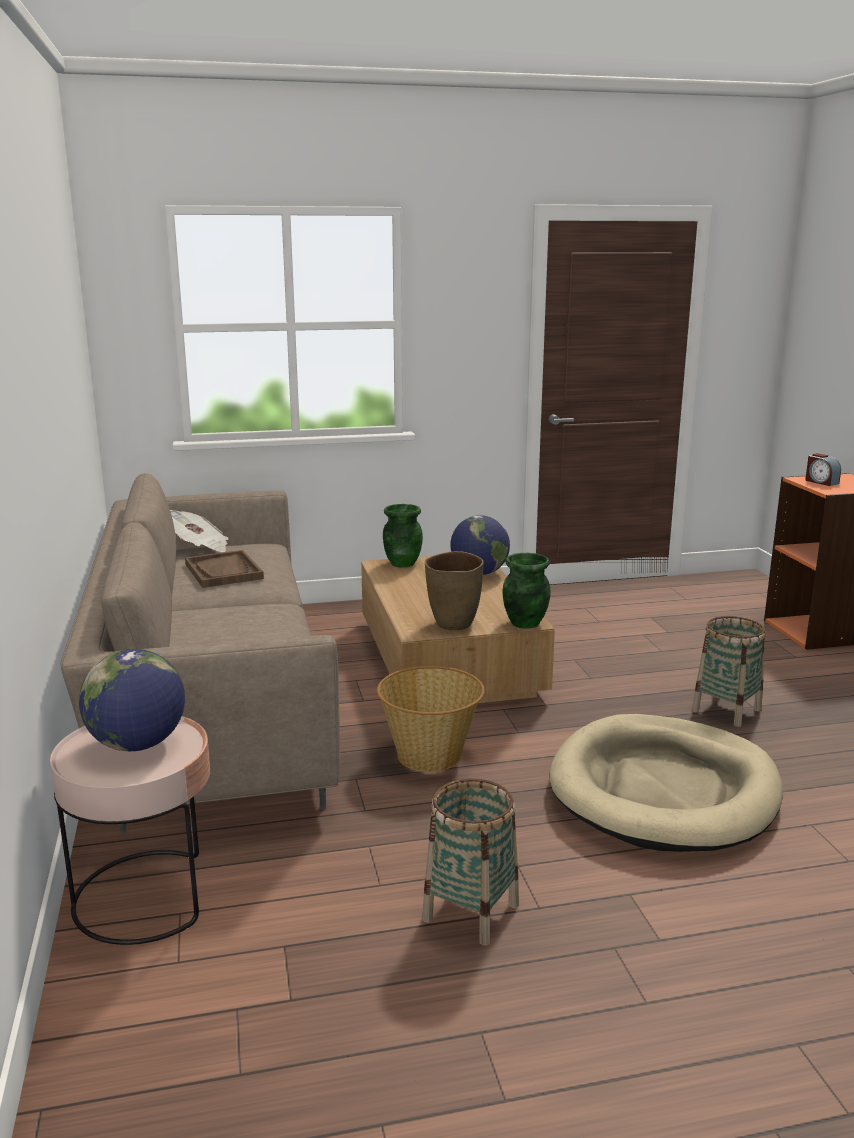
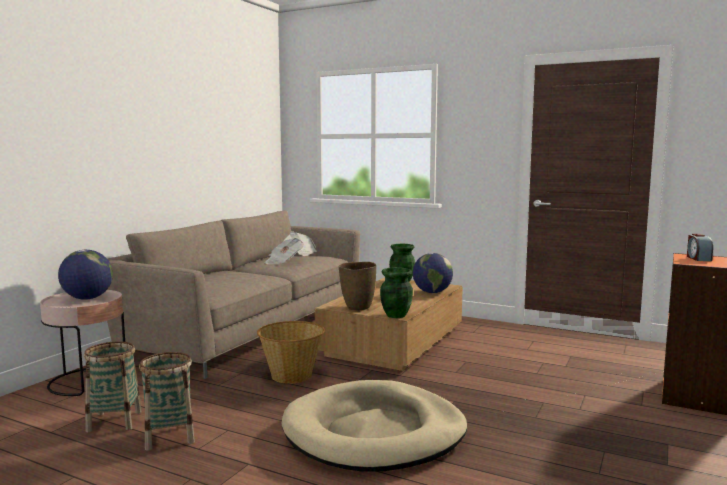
camera: 40 degrees right, 10 degrees down
(224, 571) = (283, 262): brown tray -> newspaper
(726, 710) = (510, 413): basket -> basket (114, 421)

